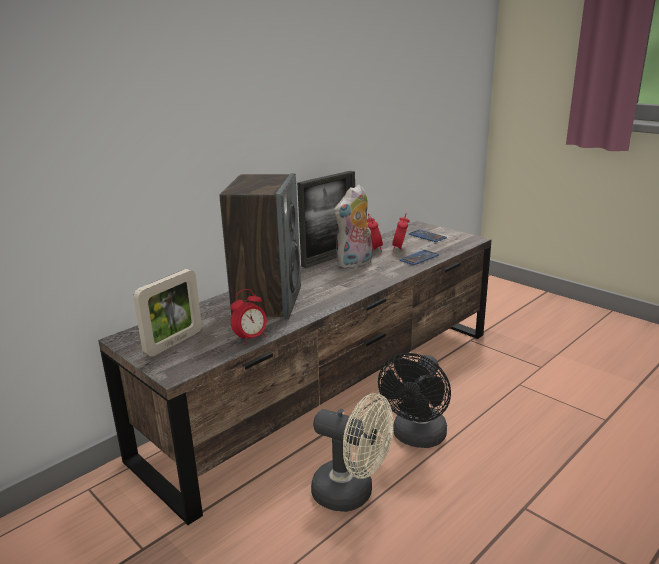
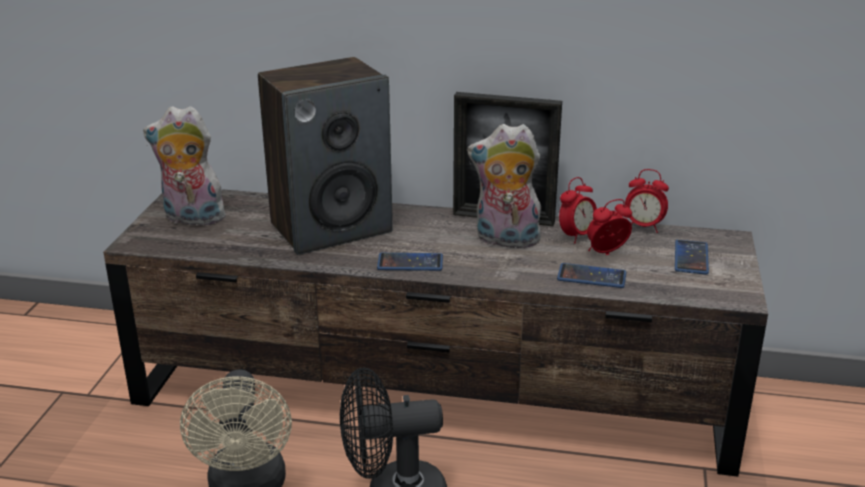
camera: 55 degrees right, 5 degrees up
(174, 343) = (191, 219): picture frame -> plush toy
(251, 338) = (234, 251): alarm clock -> alarm clock (643, 227)
(346, 292) = (410, 263): none -> phone

